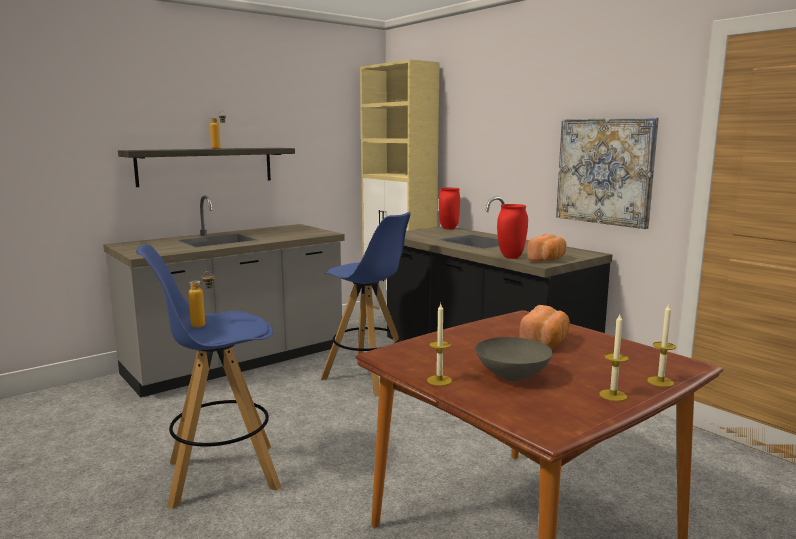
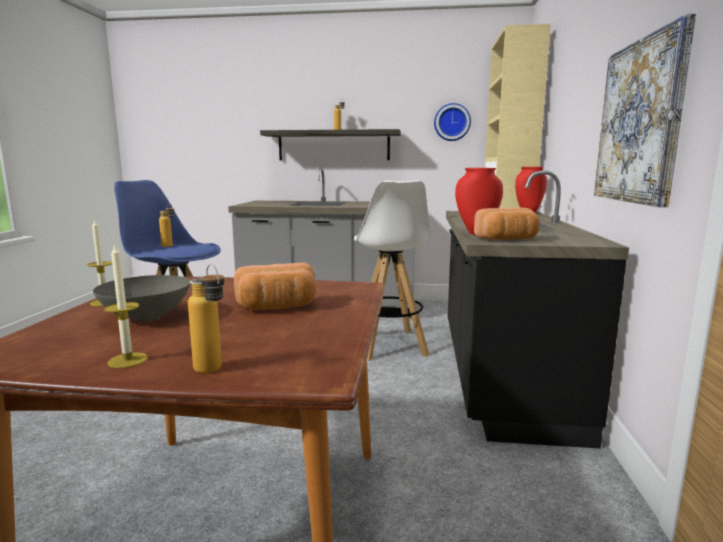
camera: 45 degrees right, 0 degrees up
(327, 138) = (452, 122): none -> wall clock
(368, 377) = (389, 345): blue stool -> white stool
(660, 382) = (213, 372): candle -> bottle

